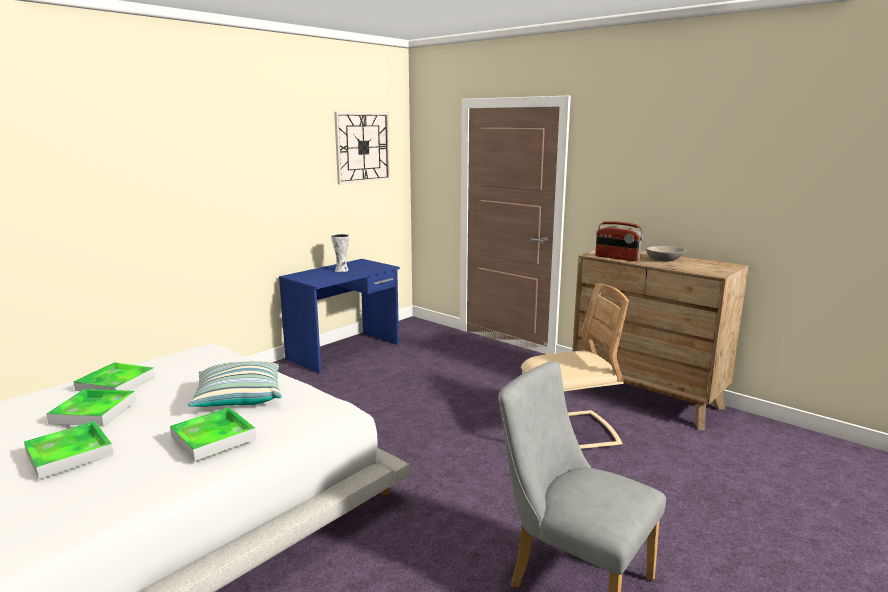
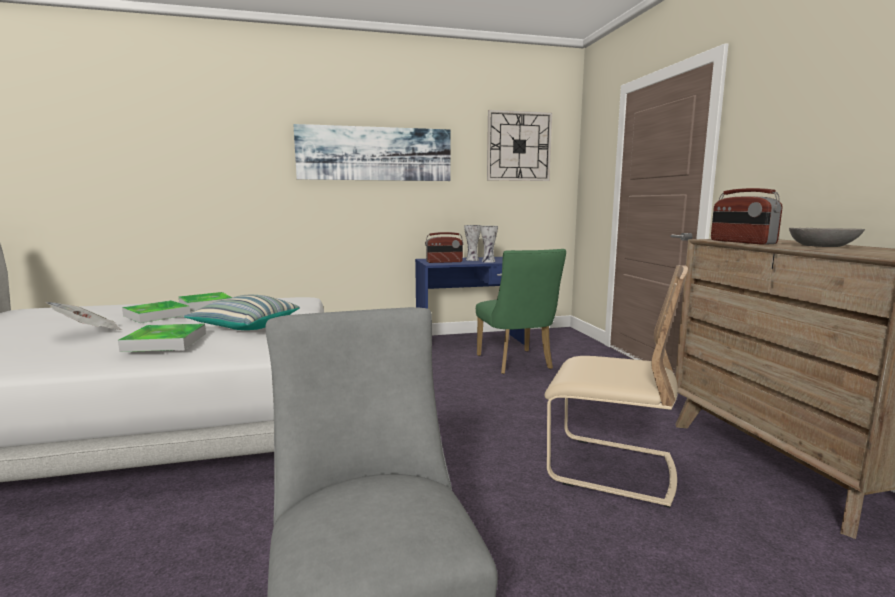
camera: 35 degrees right, 5 degrees down
(69, 453) = (89, 332): tray -> newspaper
(229, 165) = (375, 154): none -> picture
(322, 278) = (444, 262): none -> radio
(362, 271) = (489, 261): none -> vase
(415, 366) = (516, 364): none -> green chair

